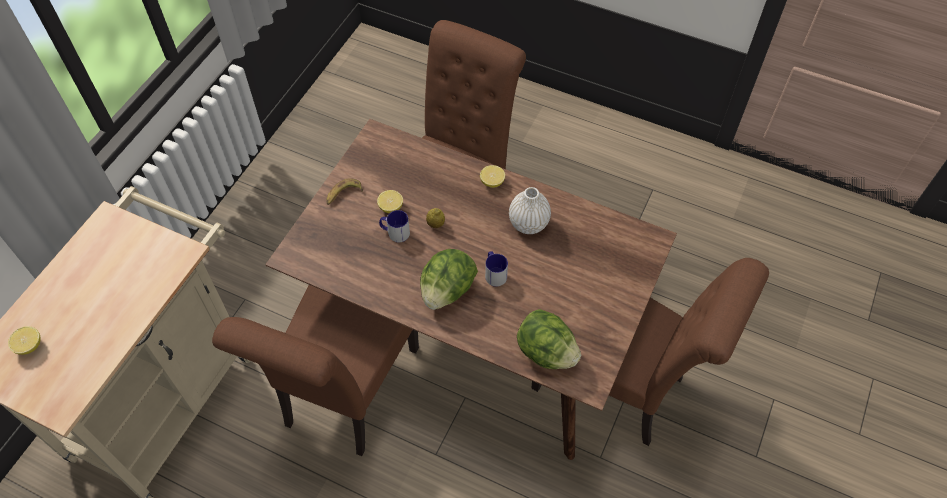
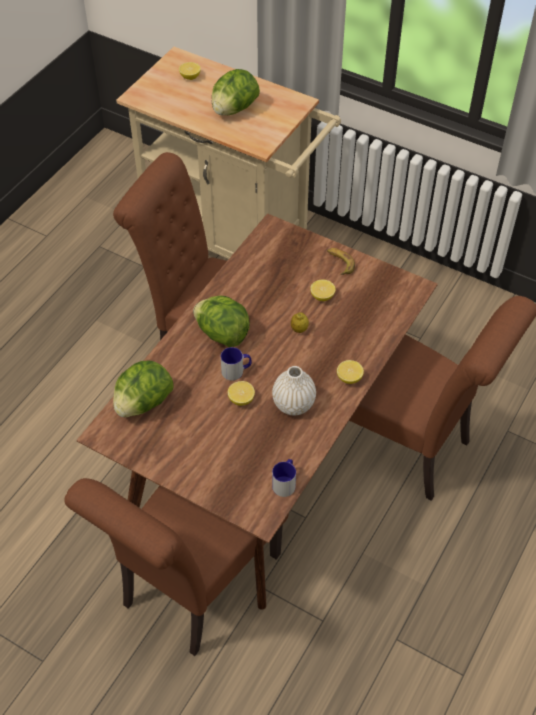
camera: 95 degrees right, 5 degrees down
(110, 287) = (234, 109): none -> lettuce
(395, 232) = (292, 298): mug -> mug (285, 482)
(529, 266) = (241, 399): none -> lemon

